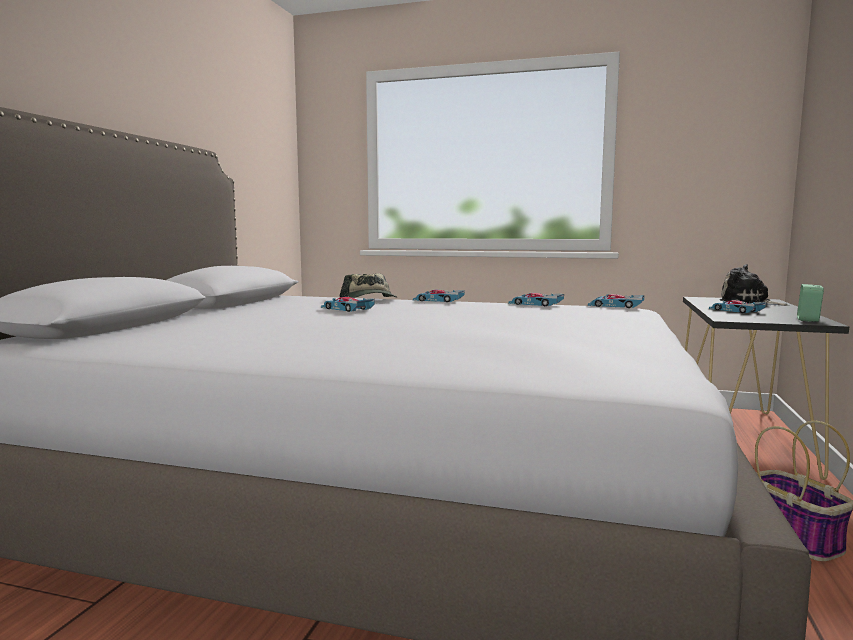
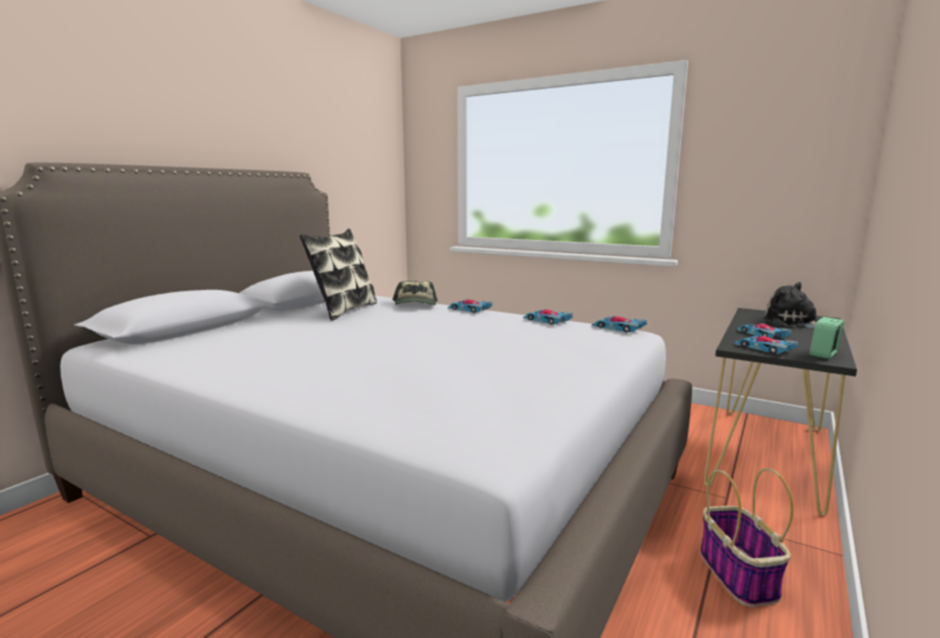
camera: 15 degrees right, 5 degrees up
(292, 306) = (343, 310): none -> pillow
(347, 309) = (378, 318): toy car -> toy car (764, 348)

